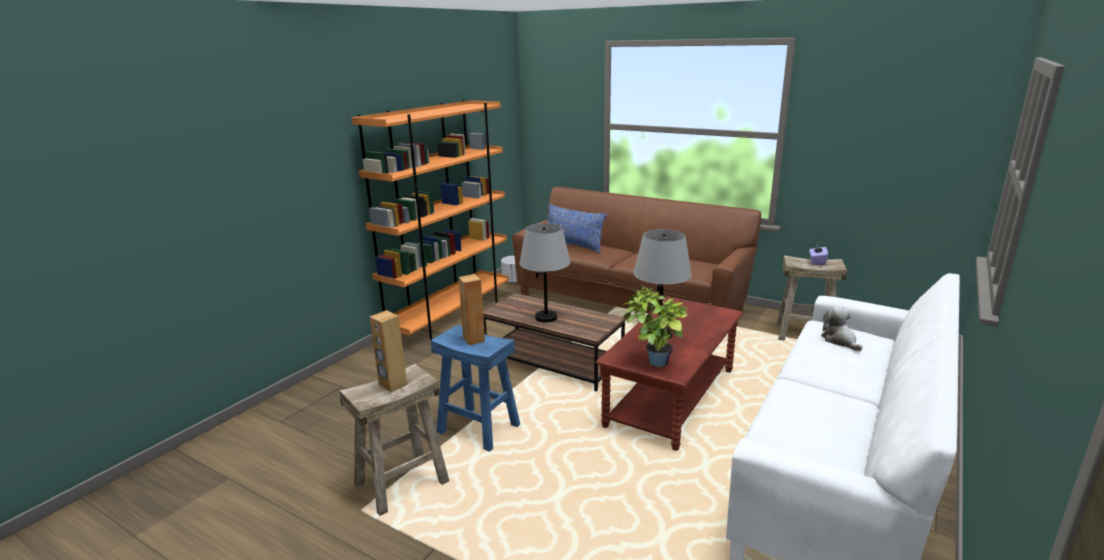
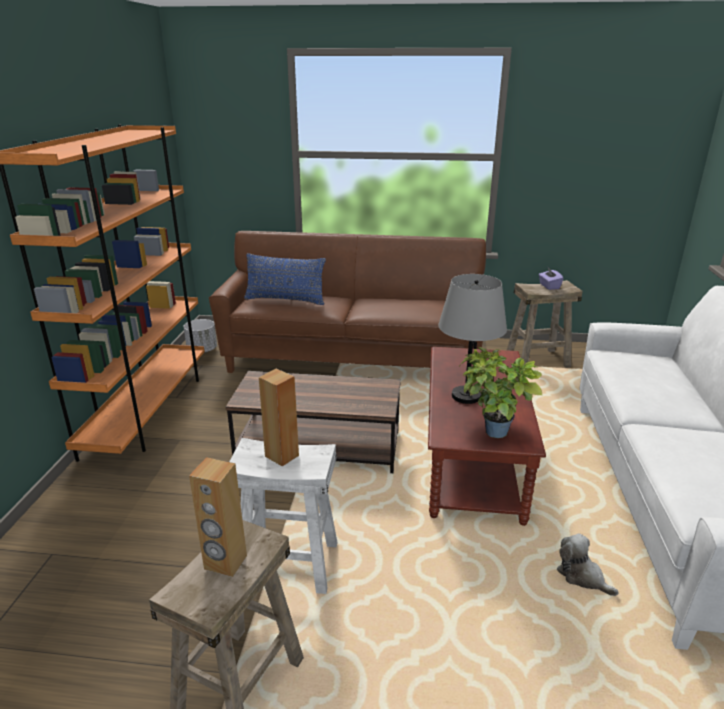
camera: 25 degrees left, 5 degrees up
(478, 429) = (288, 564): blue stool -> white stool
(546, 317) = (312, 397): grey table lamp -> none
(840, 341) = (642, 369): plush toy -> plush toy (582, 576)

